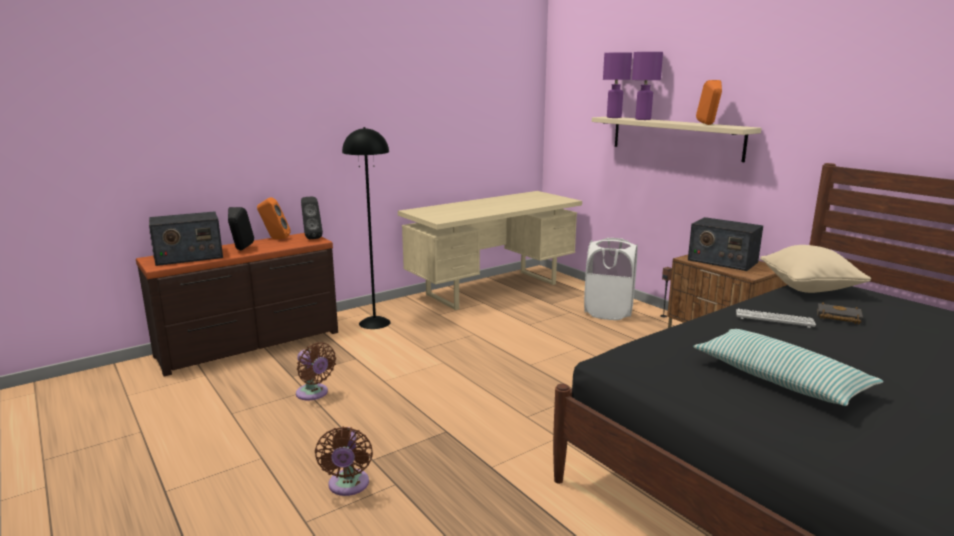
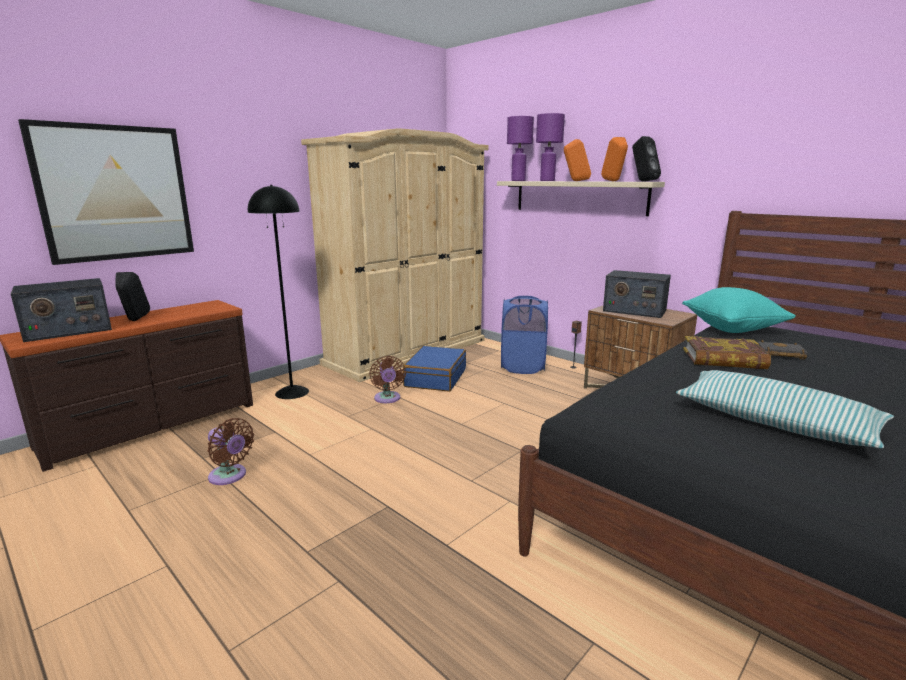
camera: 10 degrees left, 0 degrees up
(231, 136) = (115, 193): none -> picture
(275, 239) = (175, 308): orange speaker -> orange speaker (575, 181)
(311, 238) = (218, 305): black speaker -> black speaker (642, 181)
(348, 486) = (280, 591): brown fan -> brown fan (387, 399)
(492, 289) = (407, 351): beige desk -> beige wardrobe
(515, 318) = (435, 378): none -> blue suitcase
(608, 312) = (522, 367): white laundry basket -> blue laundry basket
(774, 319) = (724, 359): keyboard -> book
(809, 288) = (732, 329): beige pillow -> turquoise pillow

